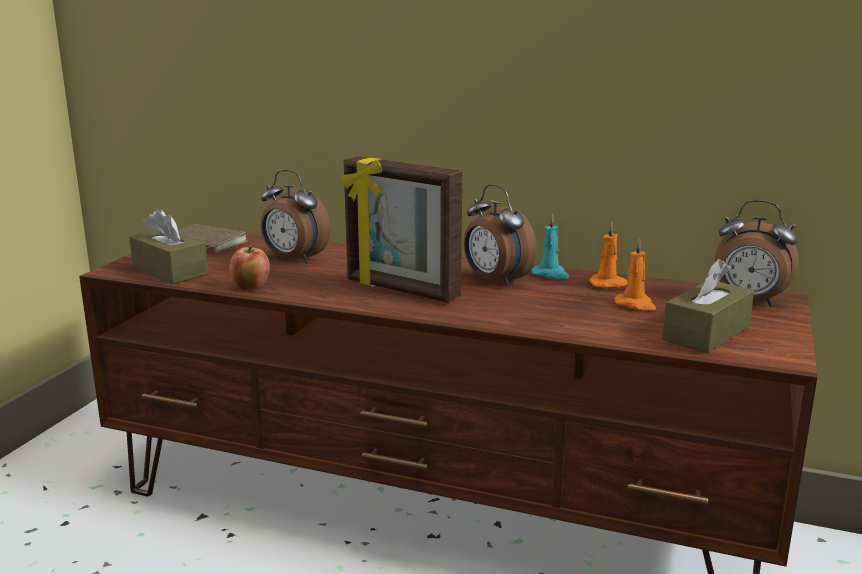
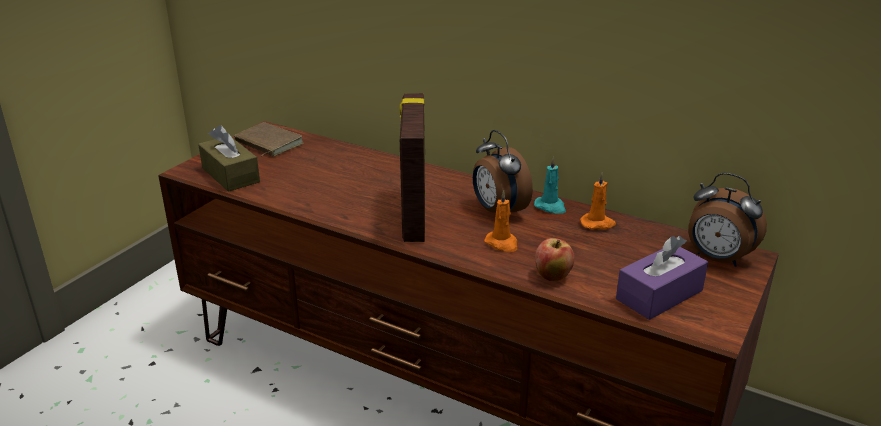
camera: 10 degrees right, 10 degrees up
(250, 287) = (289, 201): apple -> apple (552, 276)
(294, 260) = (335, 169): alarm clock -> none
(401, 290) = (412, 215): picture frame -> picture frame turned 45 degrees clockwise
(635, 305) = (611, 252): orange candle -> orange candle (502, 243)
(706, 333) = (659, 295): brown tissue box -> purple tissue box

